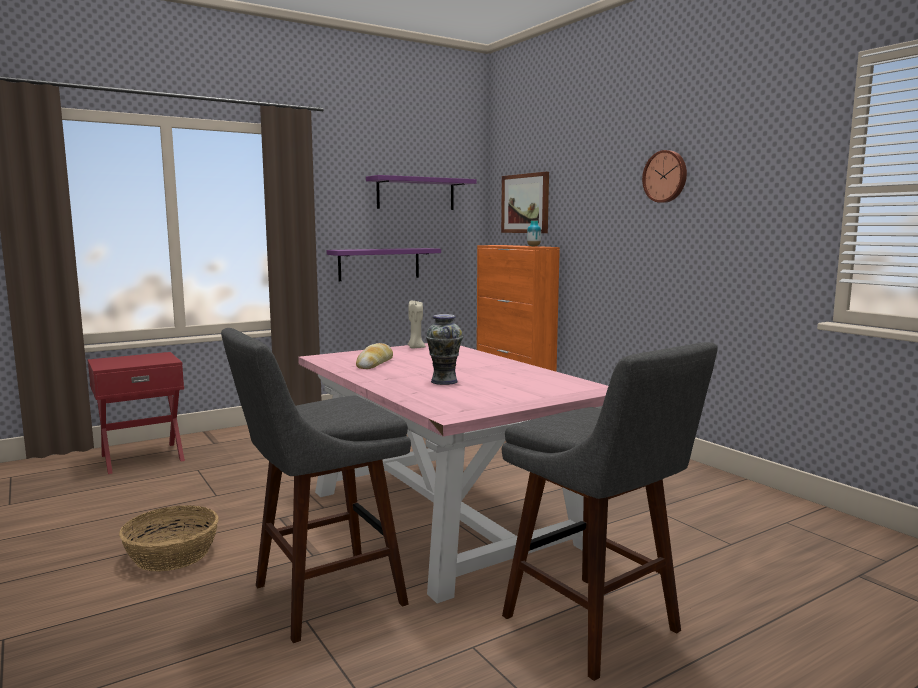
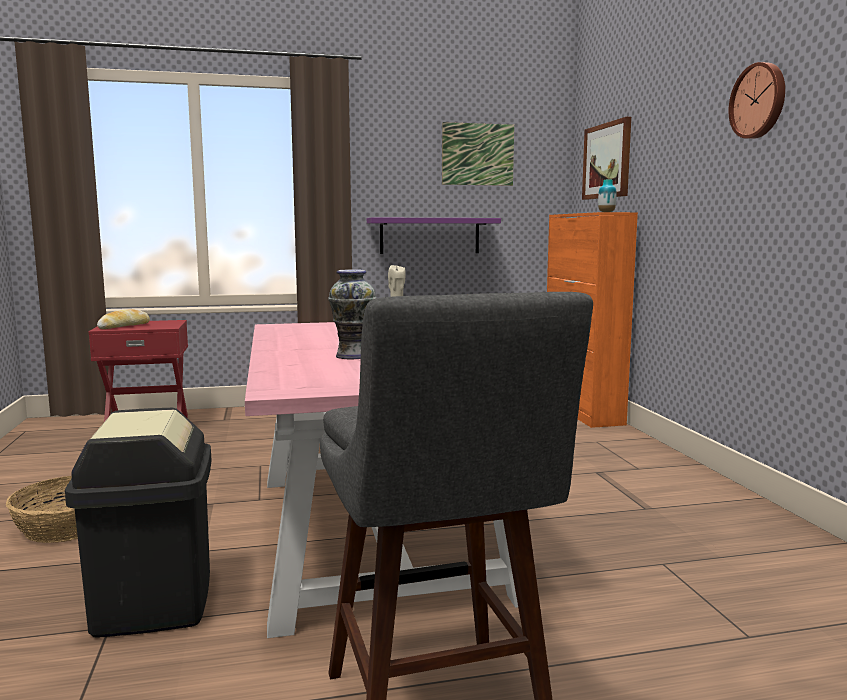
camera: 20 degrees right, 0 degrees up
(321, 597) = (152, 602): grey stool -> black trash can
(375, 363) = (317, 334): bread -> bread (124, 326)
(416, 194) = (477, 154): purple shelf -> picture

